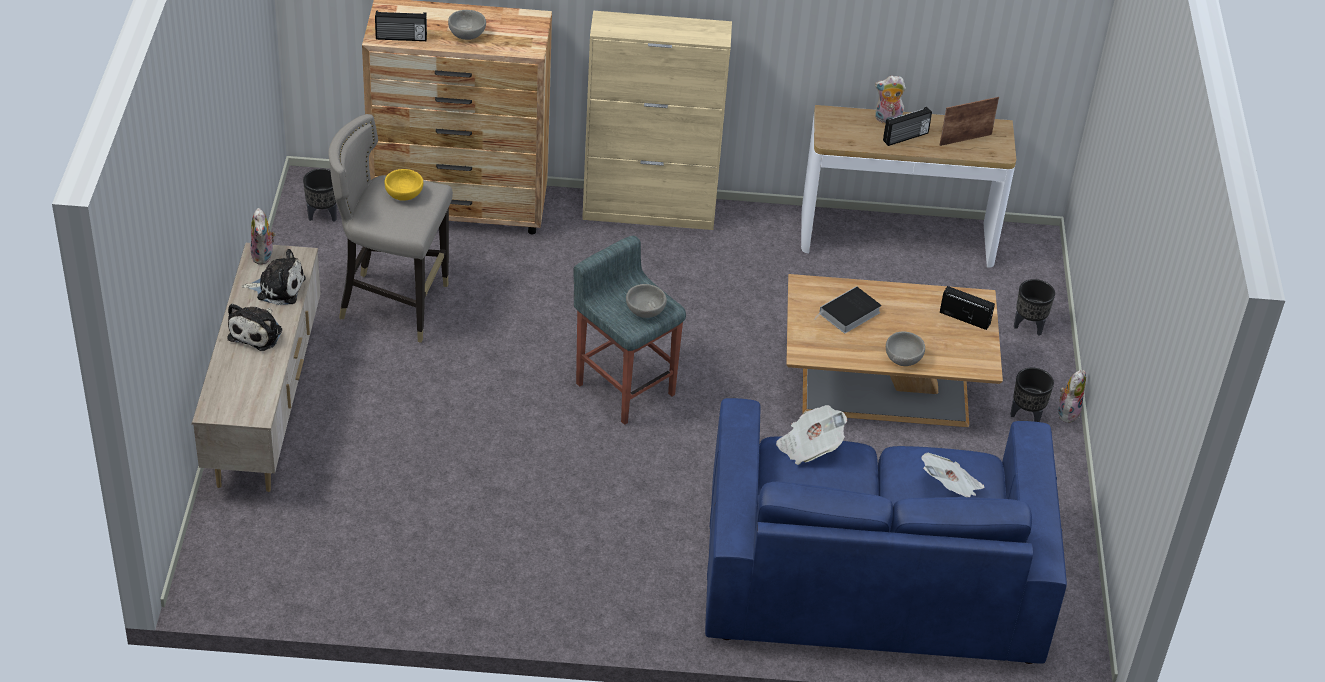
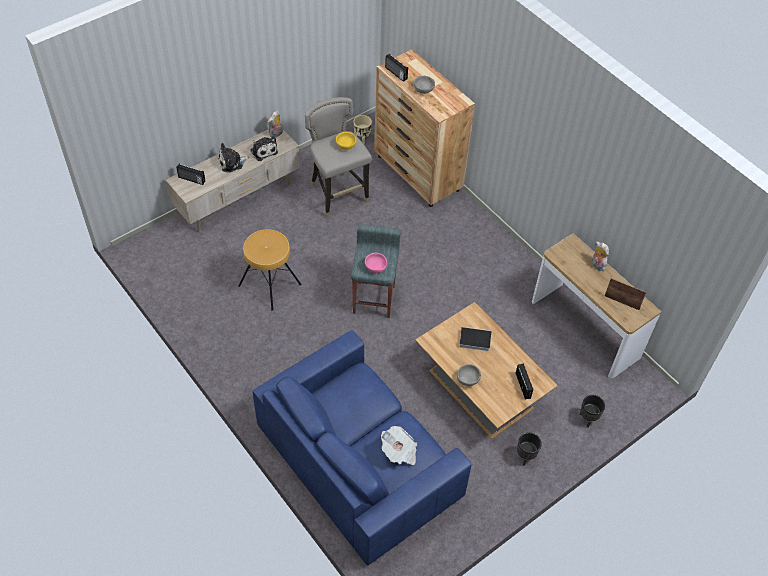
camera: 50 degrees right, 10 degrees up
(323, 215) = (362, 138): black planter -> beige planter
(470, 476) = (270, 284): none -> brown stool
(644, 310) = (375, 267): grey bowl -> pink bowl
(649, 212) = (490, 233): beige cabinet -> none
(809, 447) = (369, 381): newspaper -> none
(906, 137) = (593, 280): radio -> radio (191, 179)
(1067, 412) = (547, 472): plush toy -> none

